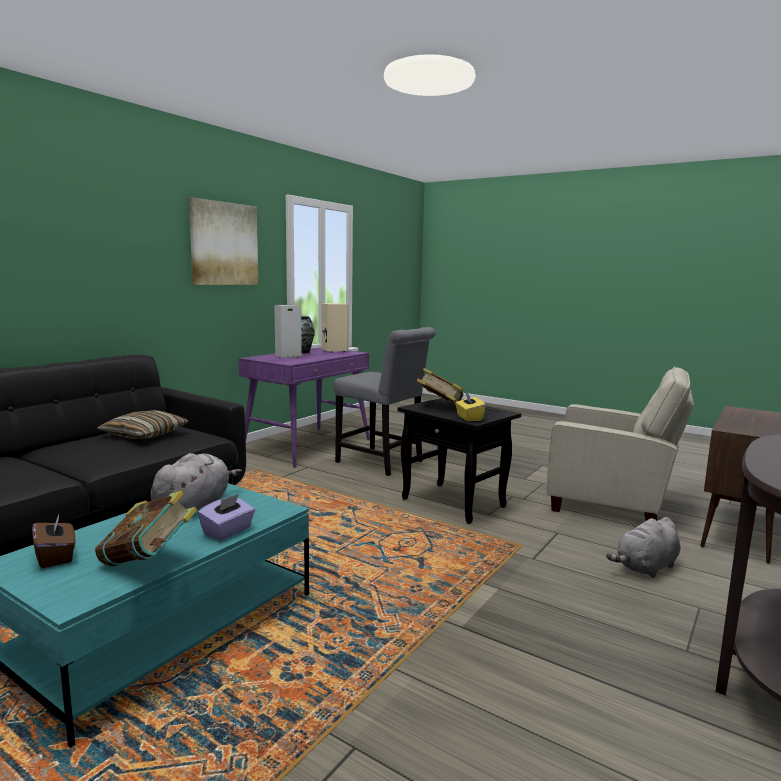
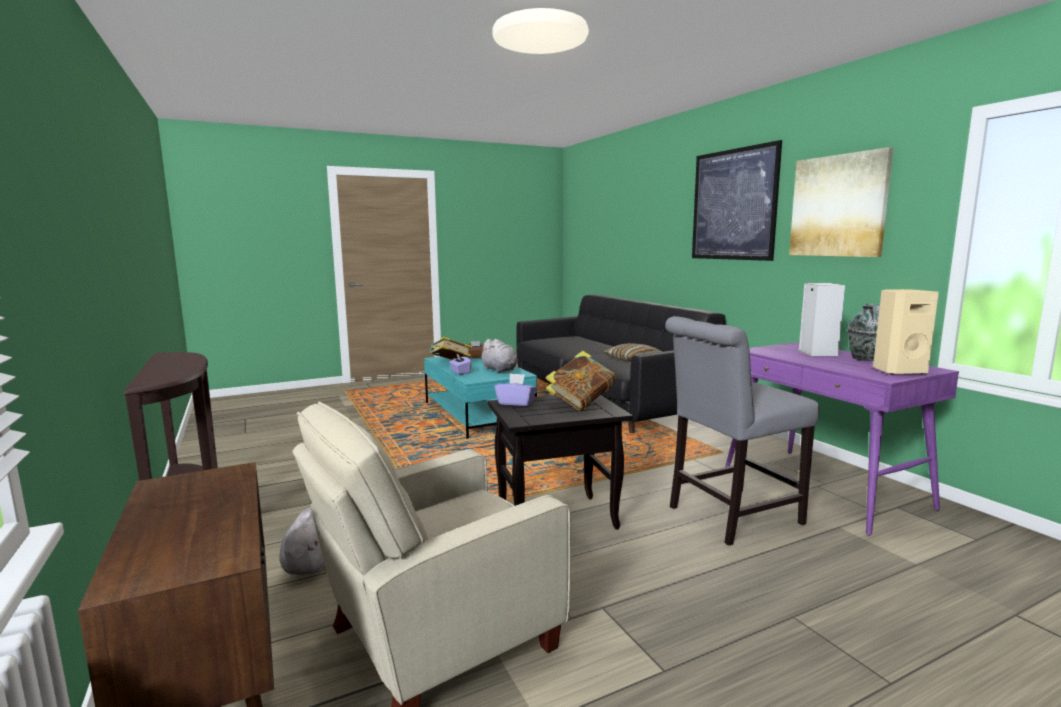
camera: 120 degrees right, 0 degrees up
(116, 227) = (733, 205): none -> picture
(469, 418) = (516, 403): yellow tissue box -> purple tissue box

